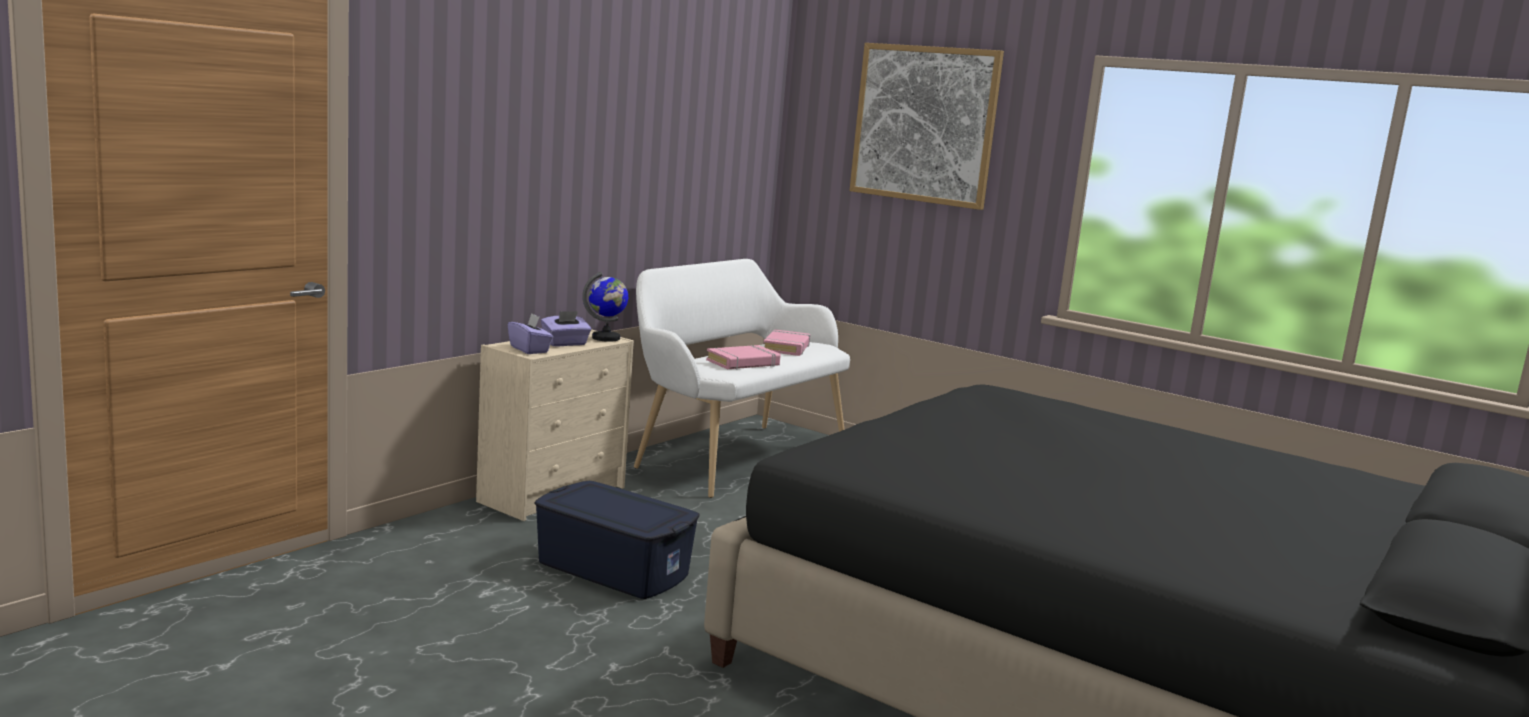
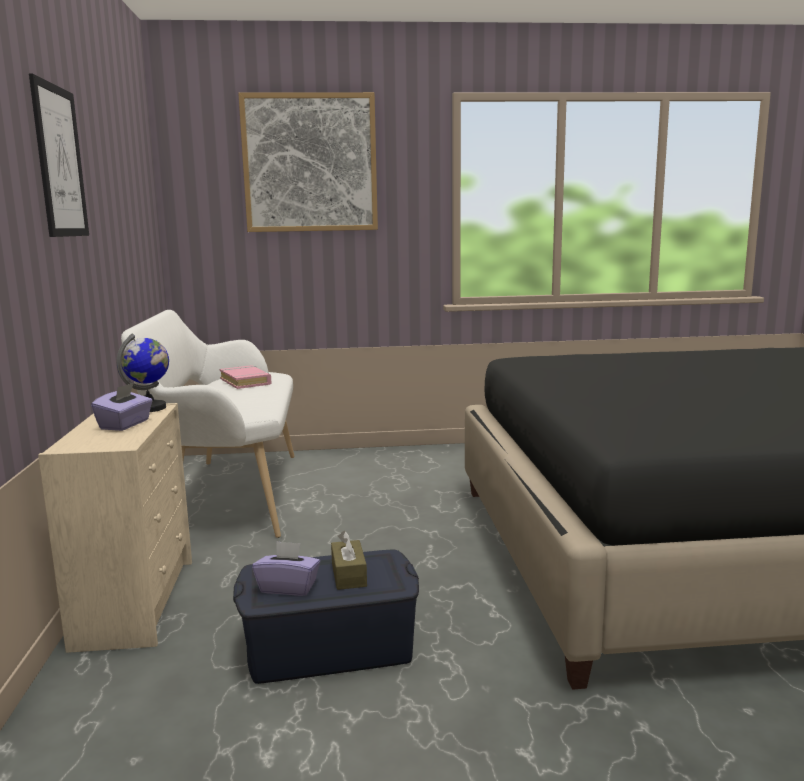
camera: 40 degrees left, 0 degrees up
(529, 349) = (107, 441): purple tissue box -> purple tissue box (288, 587)
(589, 122) = (60, 162): none -> picture
(634, 511) = (349, 575): none -> brown tissue box
(743, 363) = (248, 401): pink book -> none

